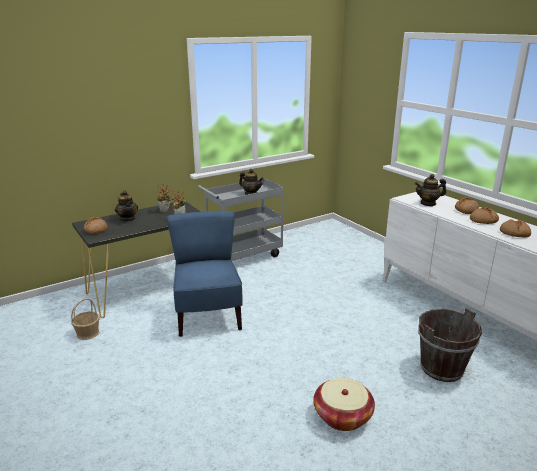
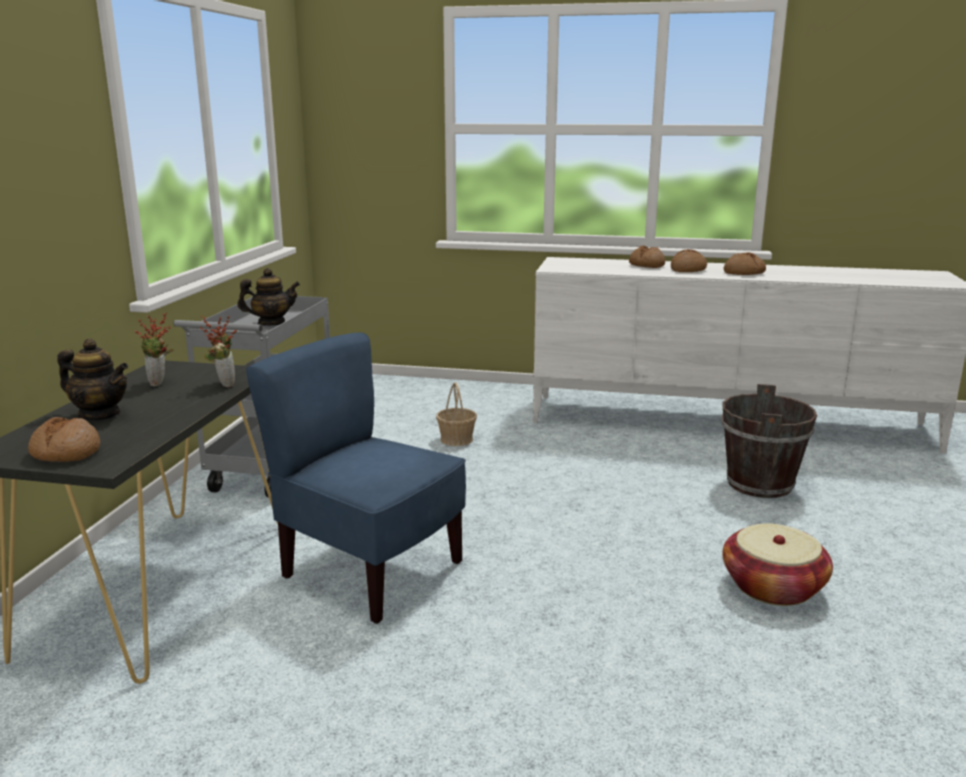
camera: 45 degrees left, 5 degrees down
(88, 333) = (160, 726): basket -> basket (456, 439)
(428, 203) = (591, 268): teapot -> none

